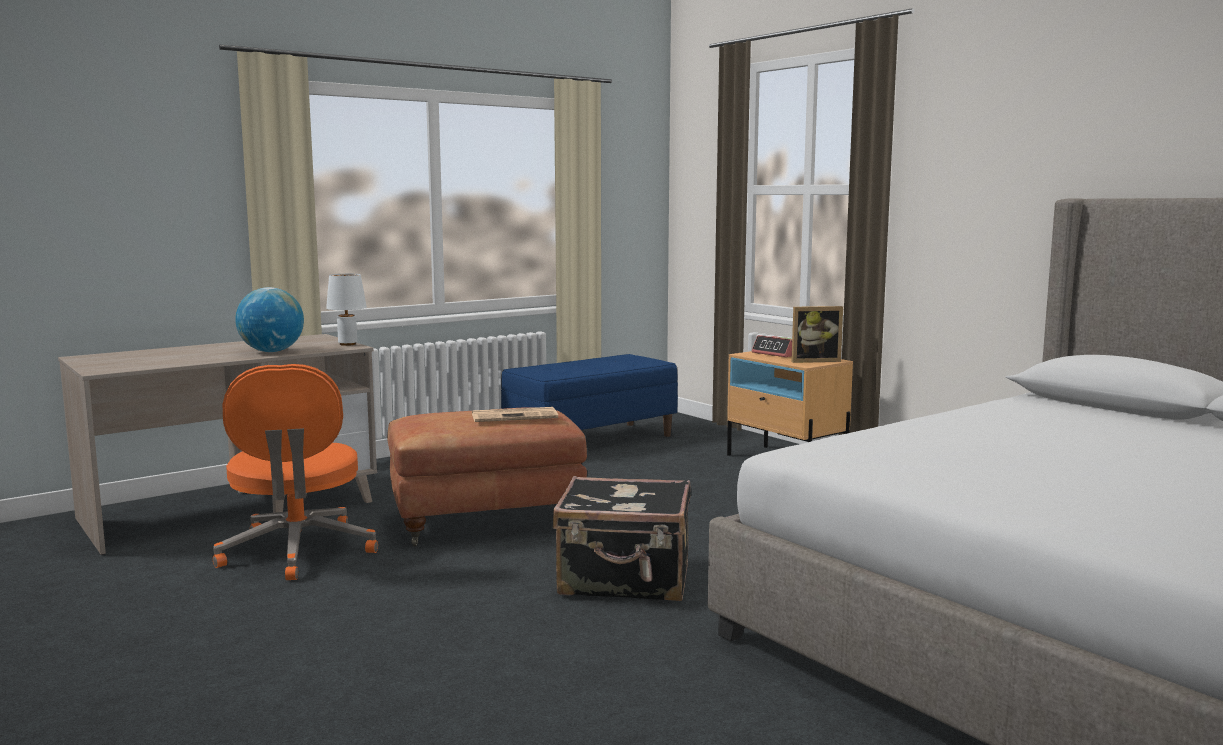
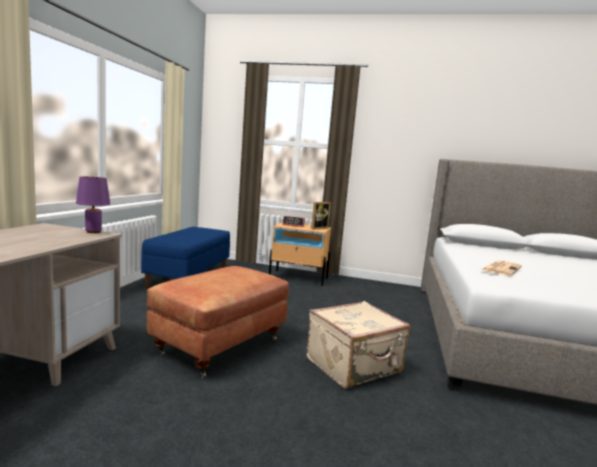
camera: 40 degrees left, 0 degrees up
(271, 351) = (43, 242): globe -> none
(297, 552) = (122, 411): orange office chair -> none
(347, 344) = (93, 232): white table lamp -> purple table lamp
(515, 416) = (244, 275): newspaper -> newspaper (501, 268)
(625, 580) = (354, 366): black suitcase -> beige suitcase

